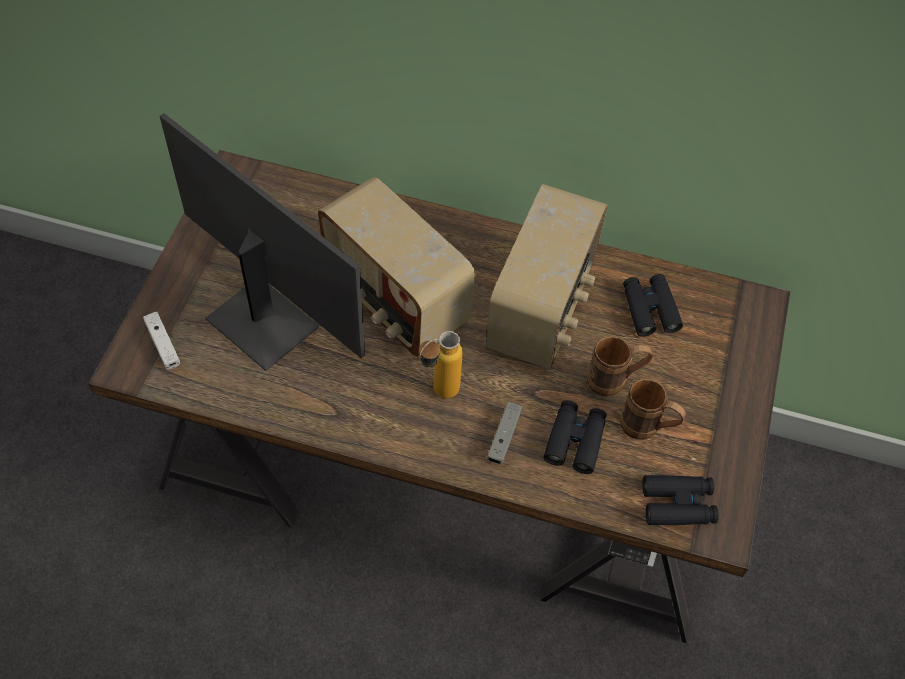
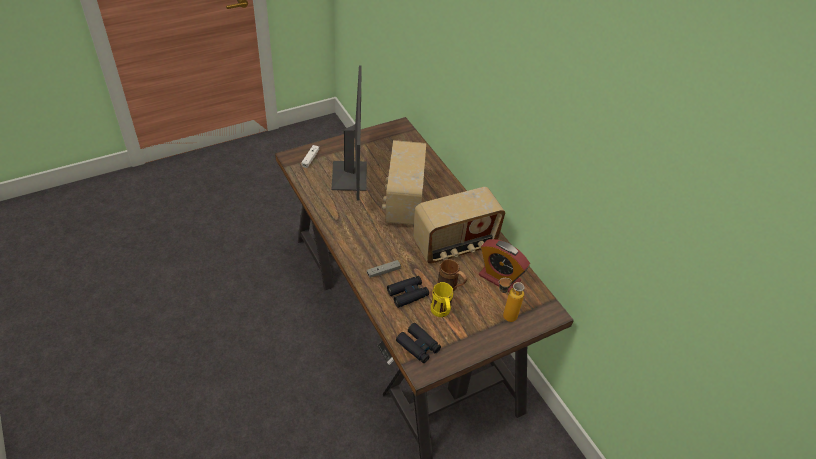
camera: 45 degrees right, 10 degrees down
(437, 394) = (378, 241): bottle -> bottle (503, 316)
(647, 429) = (441, 313): brown mug -> yellow mug
(650, 309) = (499, 278): black binoculars -> alarm clock

